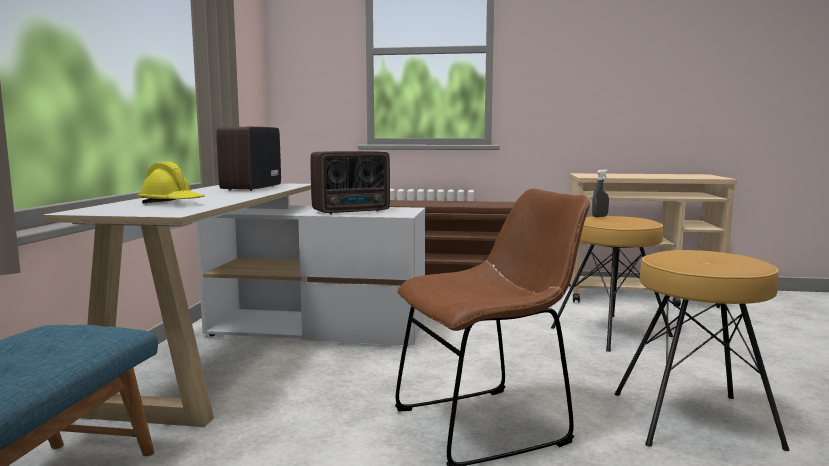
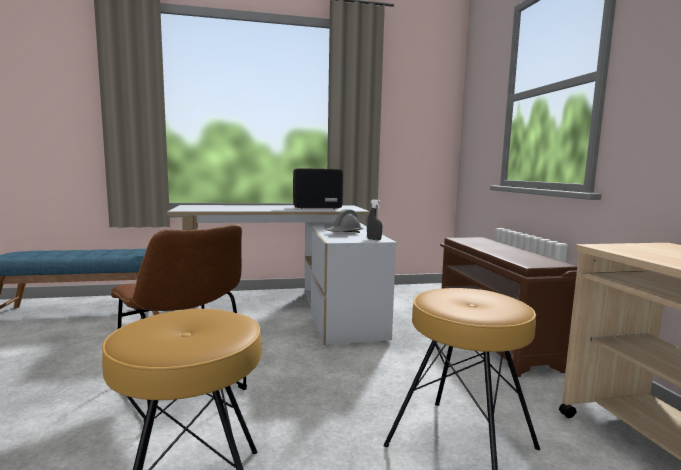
camera: 70 degrees right, 0 degrees up
(172, 203) = (224, 207): yellow hard hat -> none
(353, 211) = (343, 233): radio -> grey hard hat
(599, 216) = (483, 293): grey spray bottle -> grey spray bottle (374, 239)

